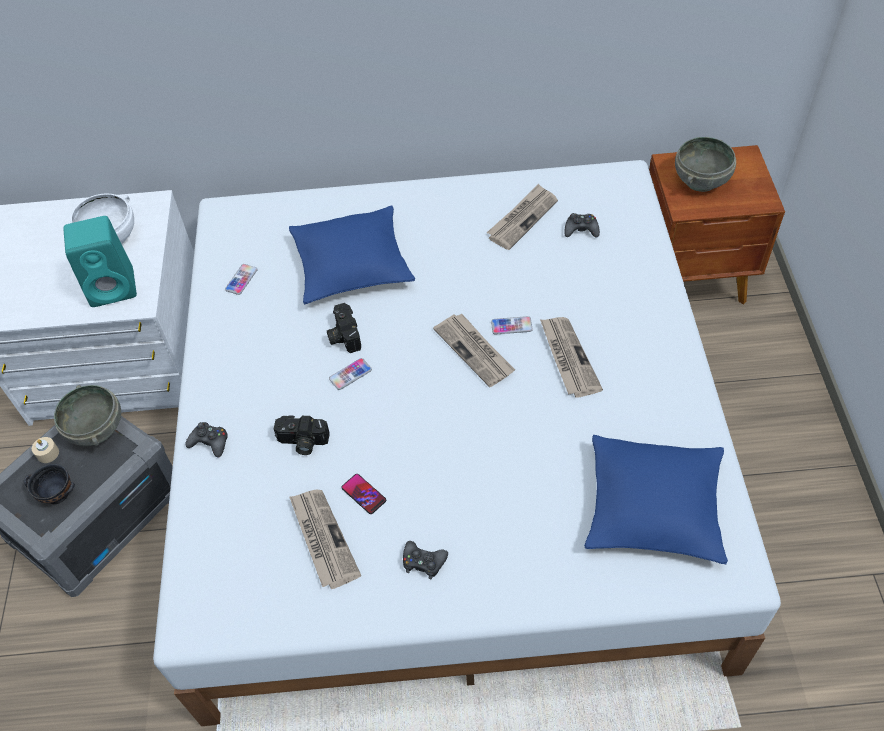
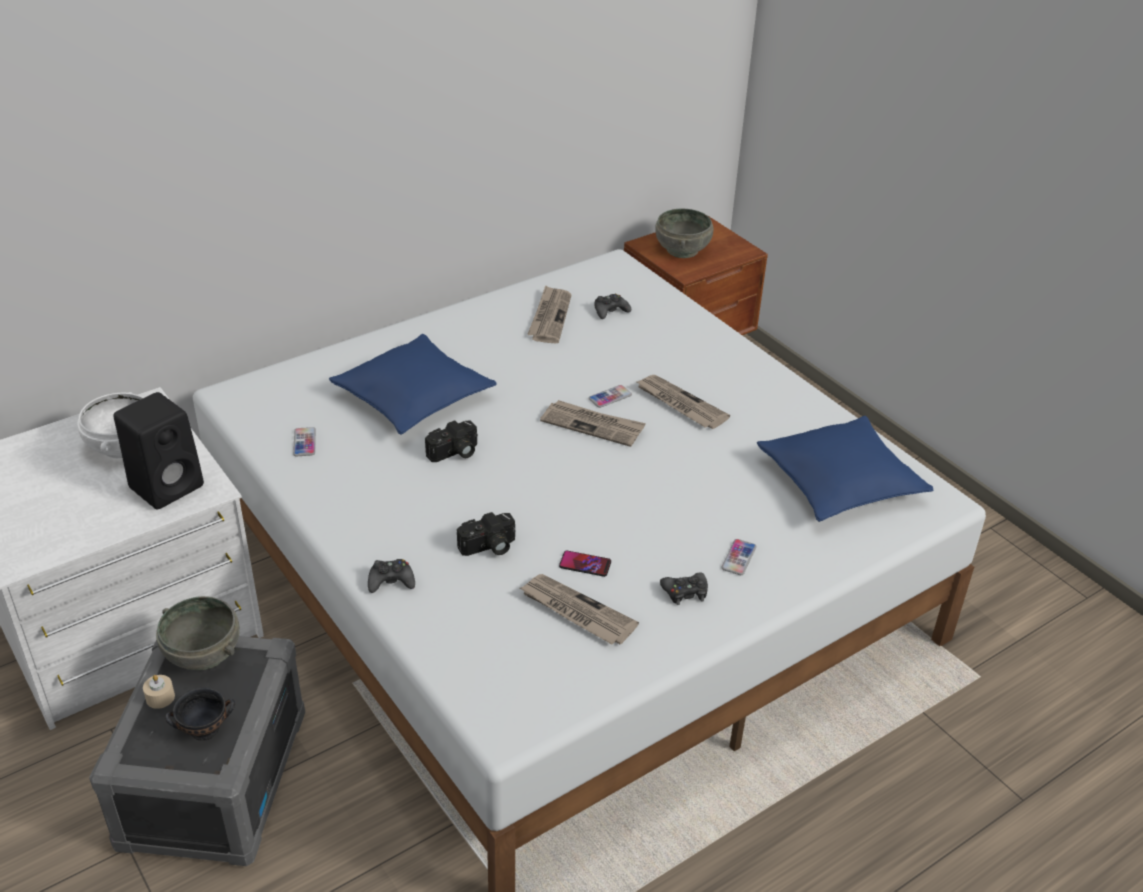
camera: 35 degrees left, 15 degrees down
(114, 287) = (168, 485): turquoise speaker -> black speaker
(343, 335) = (454, 453): camera -> camera turned 75 degrees counterclockwise
(350, 374) = (489, 480): phone -> phone (738, 558)

